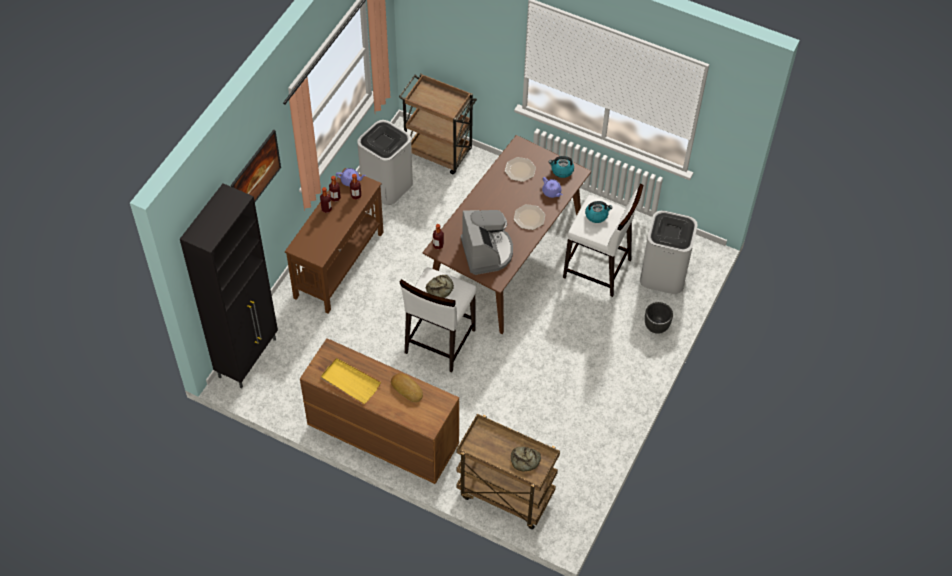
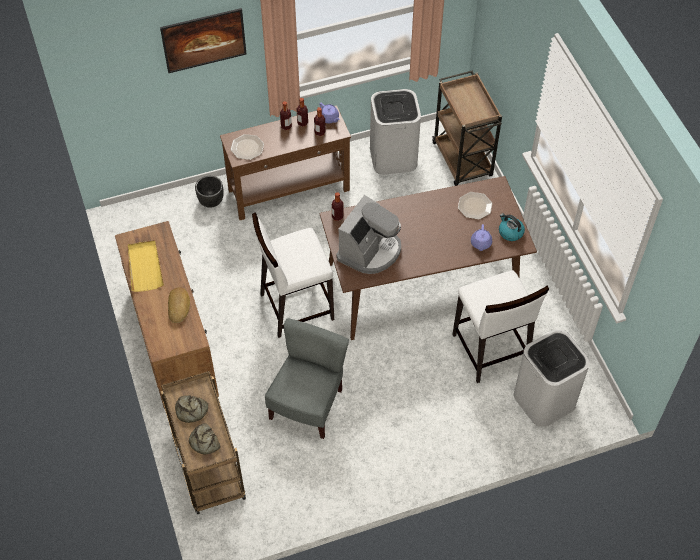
camera: 45 degrees right, 0 degrees up
(248, 357) = (149, 209): black cabinet -> none
(440, 288) = (300, 251): bread -> bread (191, 411)
(522, 399) = (307, 405): none -> grey chair
(529, 217) = (437, 250): plate -> plate (247, 148)
(597, 215) = (498, 291): kettle -> none
(656, 327) = (486, 439): black planter -> black planter (211, 202)

